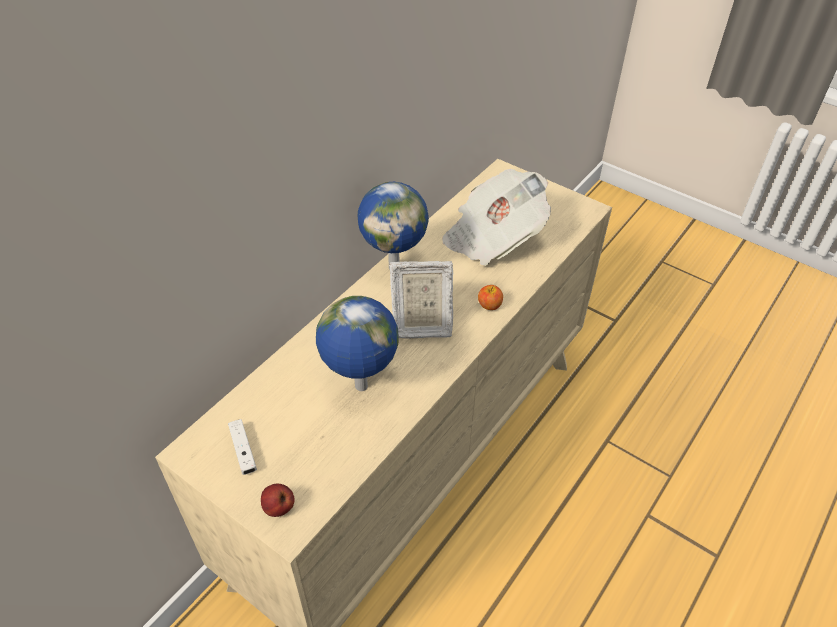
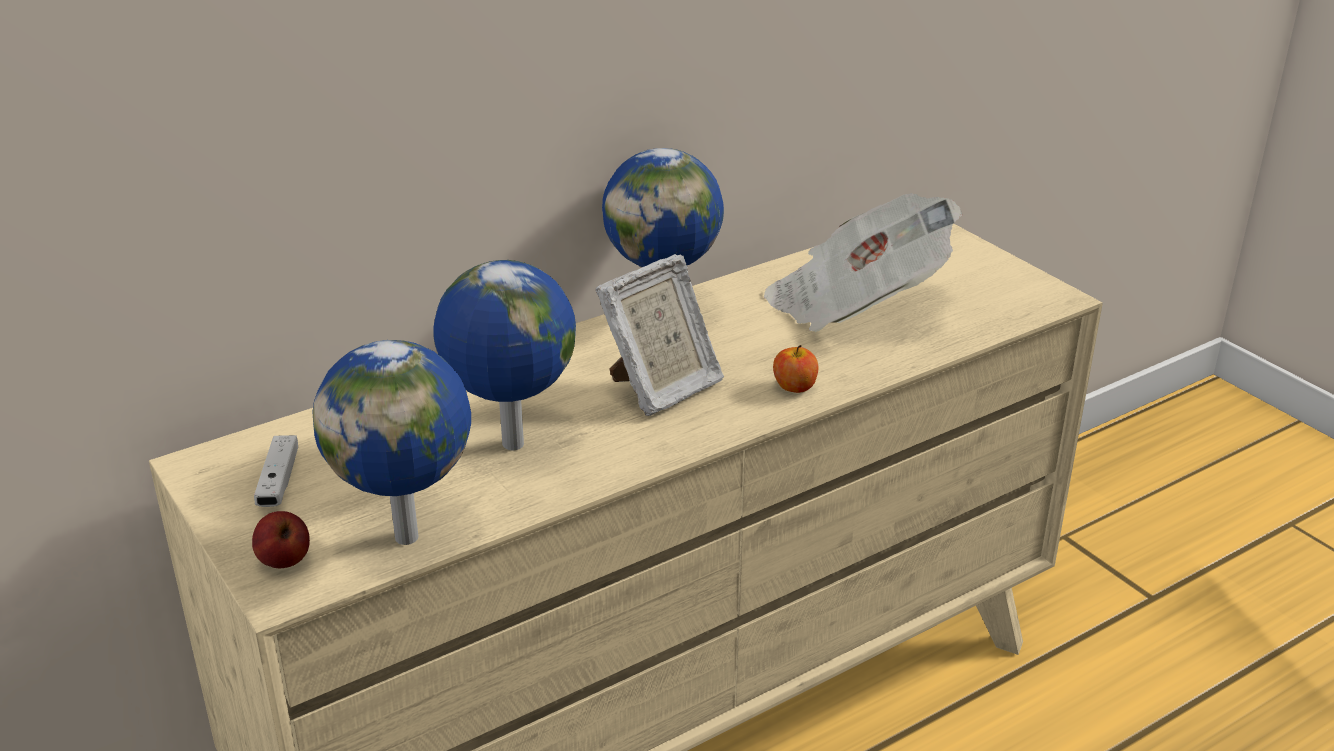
camera: 20 degrees right, 15 degrees down
(339, 468) = (409, 535): none -> globe
(421, 324) = (661, 389): picture frame -> picture frame turned 60 degrees counterclockwise

